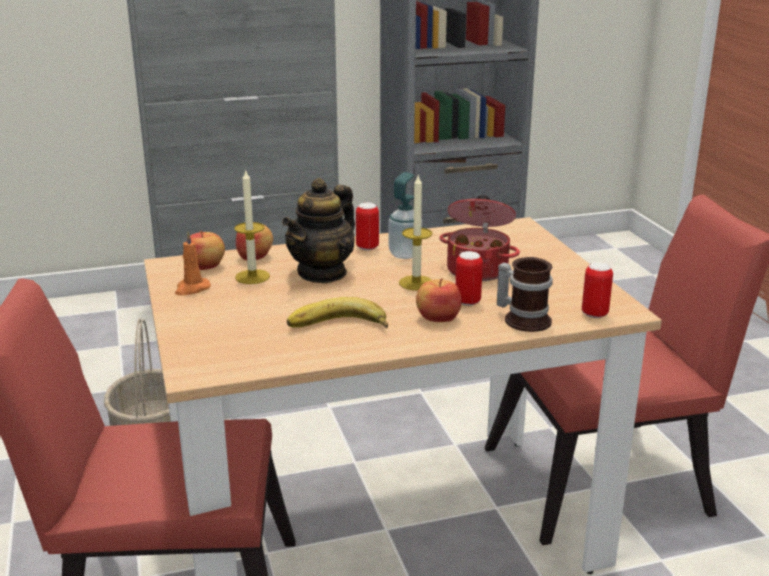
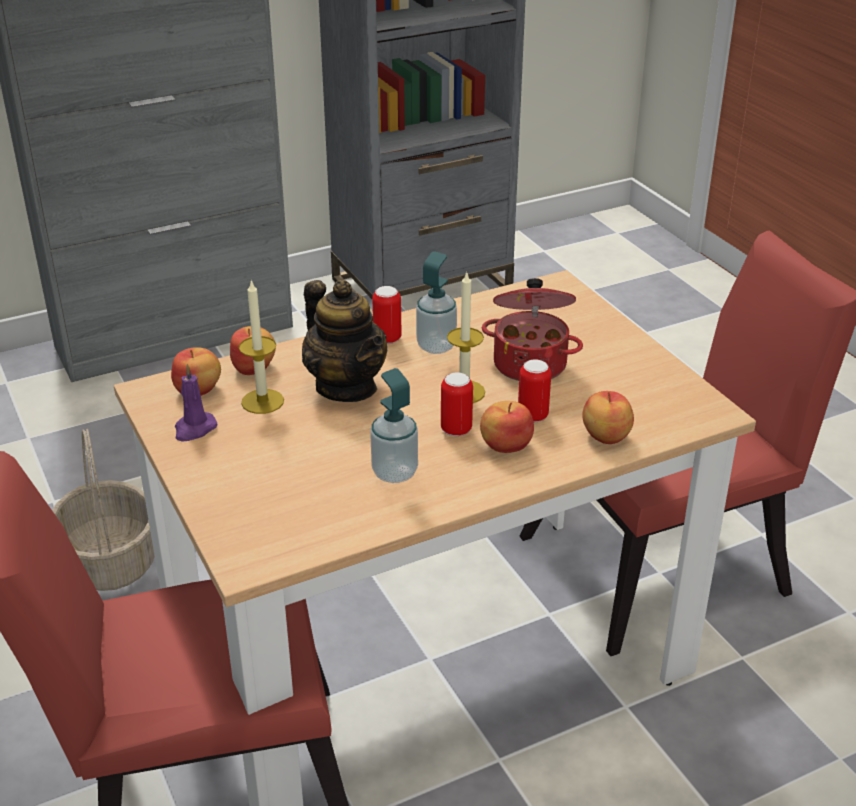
camera: 10 degrees left, 10 degrees up
(192, 289) = (194, 429): orange candle -> purple candle
(322, 273) = (346, 387): teapot -> teapot turned 60 degrees counterclockwise
(338, 327) = (394, 473): banana -> soap dispenser
(524, 319) = (605, 436): mug -> apple
(594, 314) = (681, 420): can -> can (456, 429)

